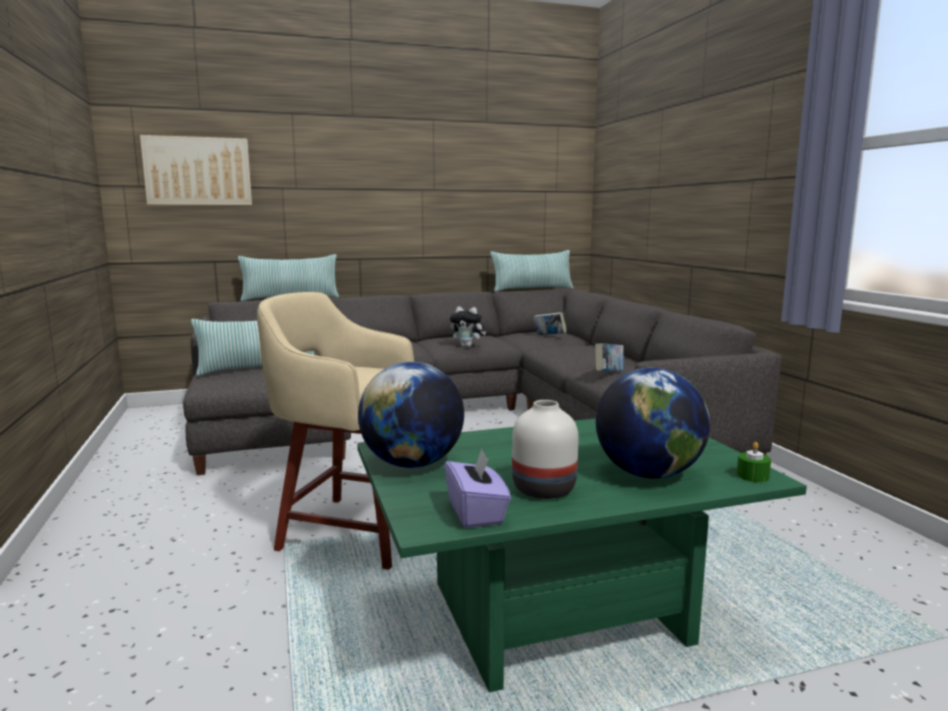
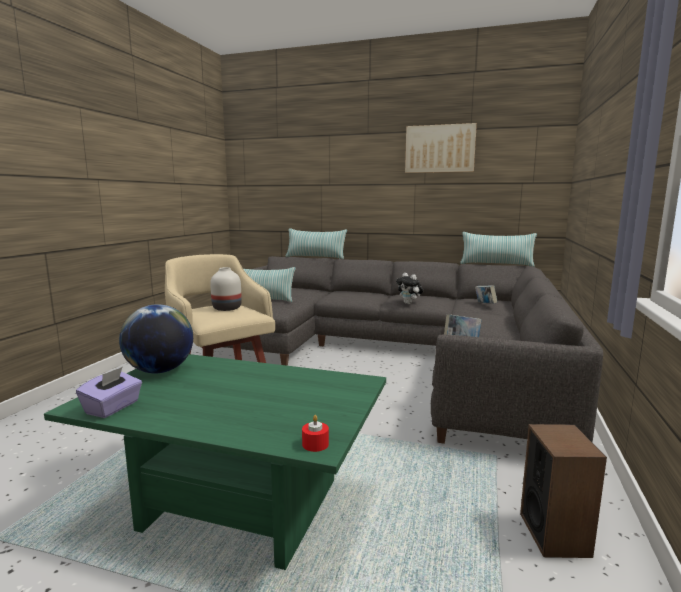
camera: 35 degrees right, 0 degrees up
(198, 171) = (274, 175): picture -> picture (440, 149)
(543, 489) = (175, 406): white vase -> white vase (227, 308)
(648, 474) = (253, 418): globe -> none
(752, 476) = (315, 444): green candle -> red candle
(819, 527) = (554, 534): none -> speaker

